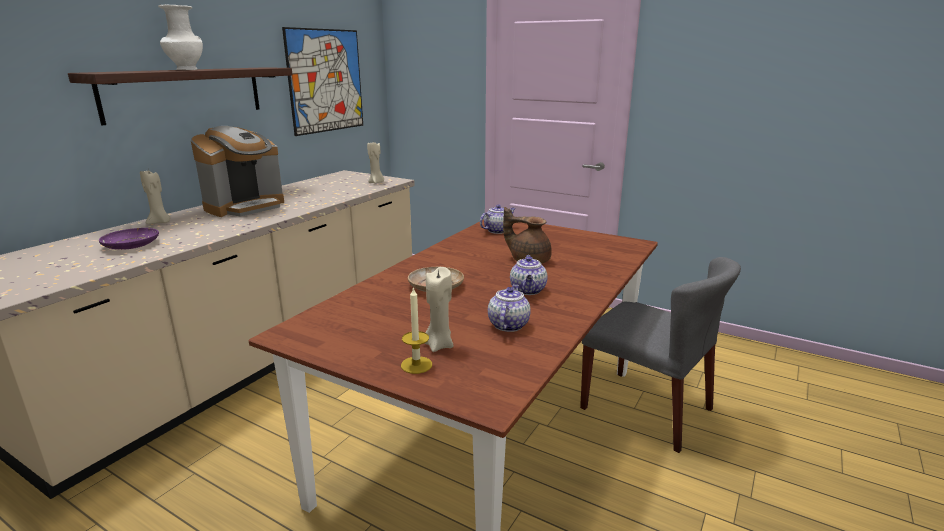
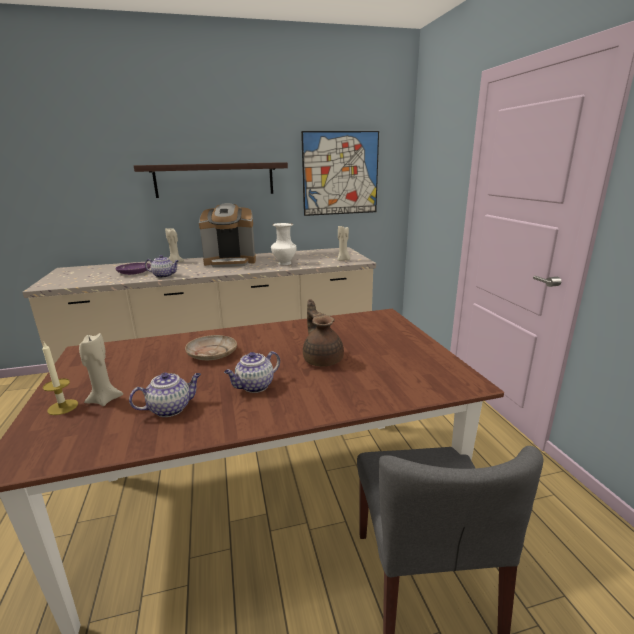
camera: 45 degrees right, 0 degrees up
(185, 69) = (207, 163): white vase -> white vase (284, 263)
(497, 230) = (364, 323): teapot -> teapot (164, 276)

